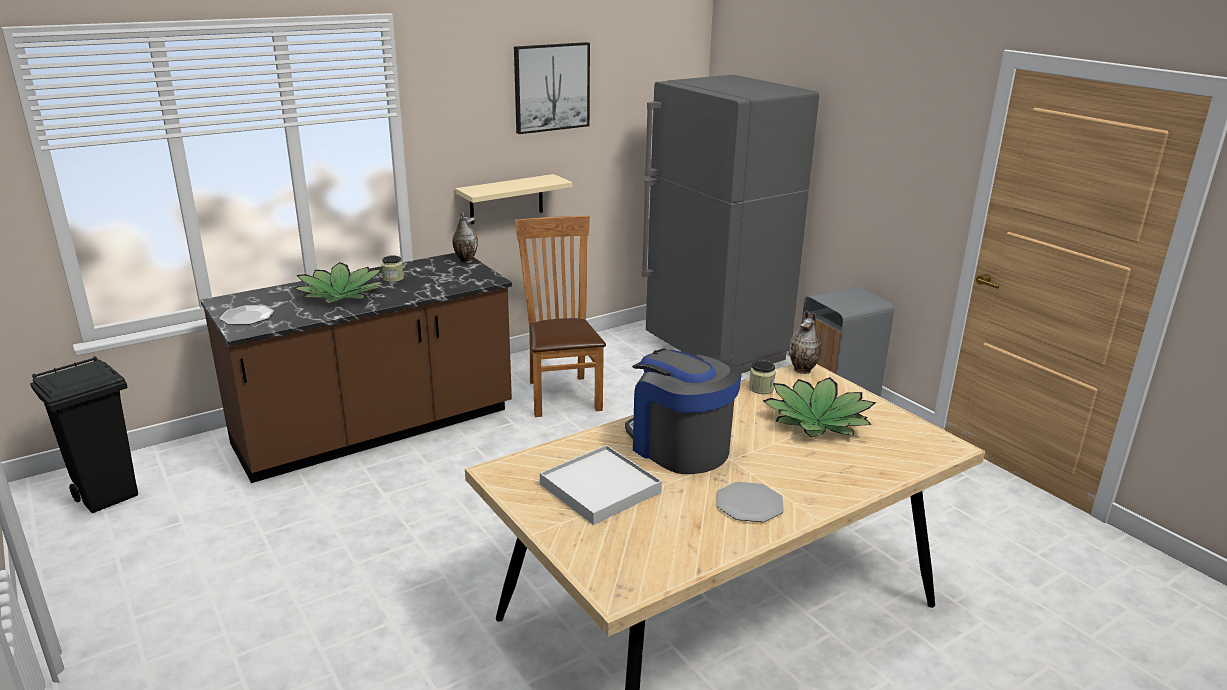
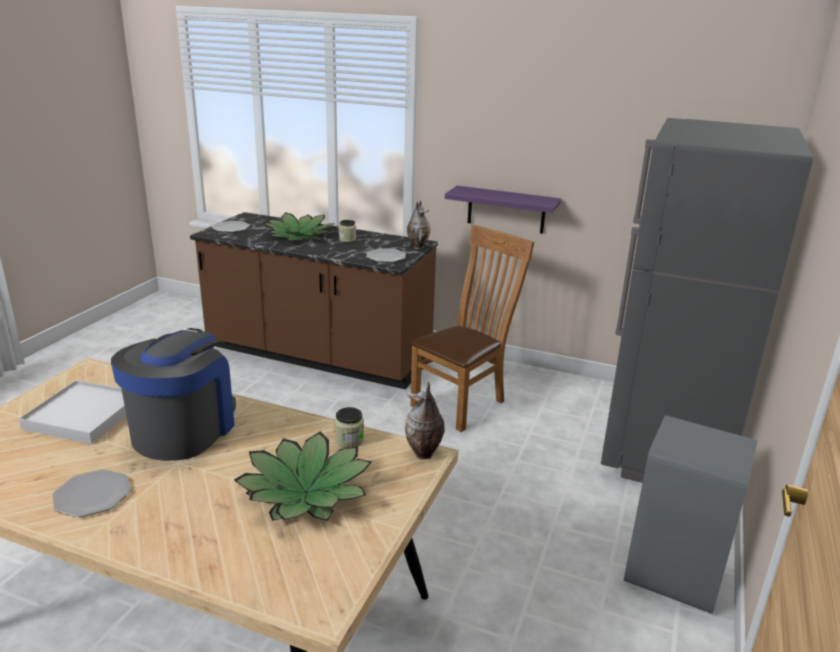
camera: 55 degrees right, 0 degrees up
(109, 496) = (167, 317): black trash can -> none
(468, 277) = (386, 257): none -> plate
(506, 199) = (506, 210): beige shelf -> purple shelf
(551, 87) = (570, 108): picture -> none

